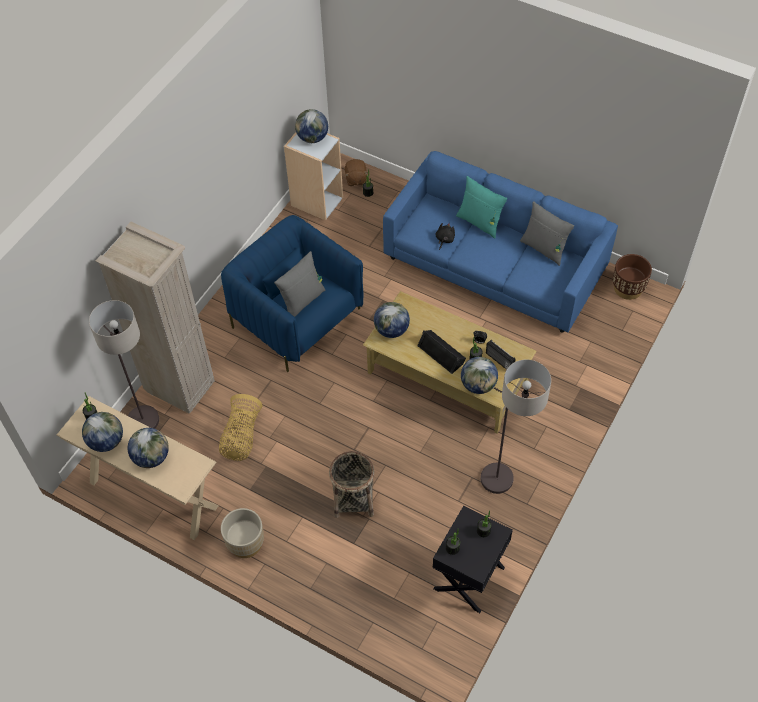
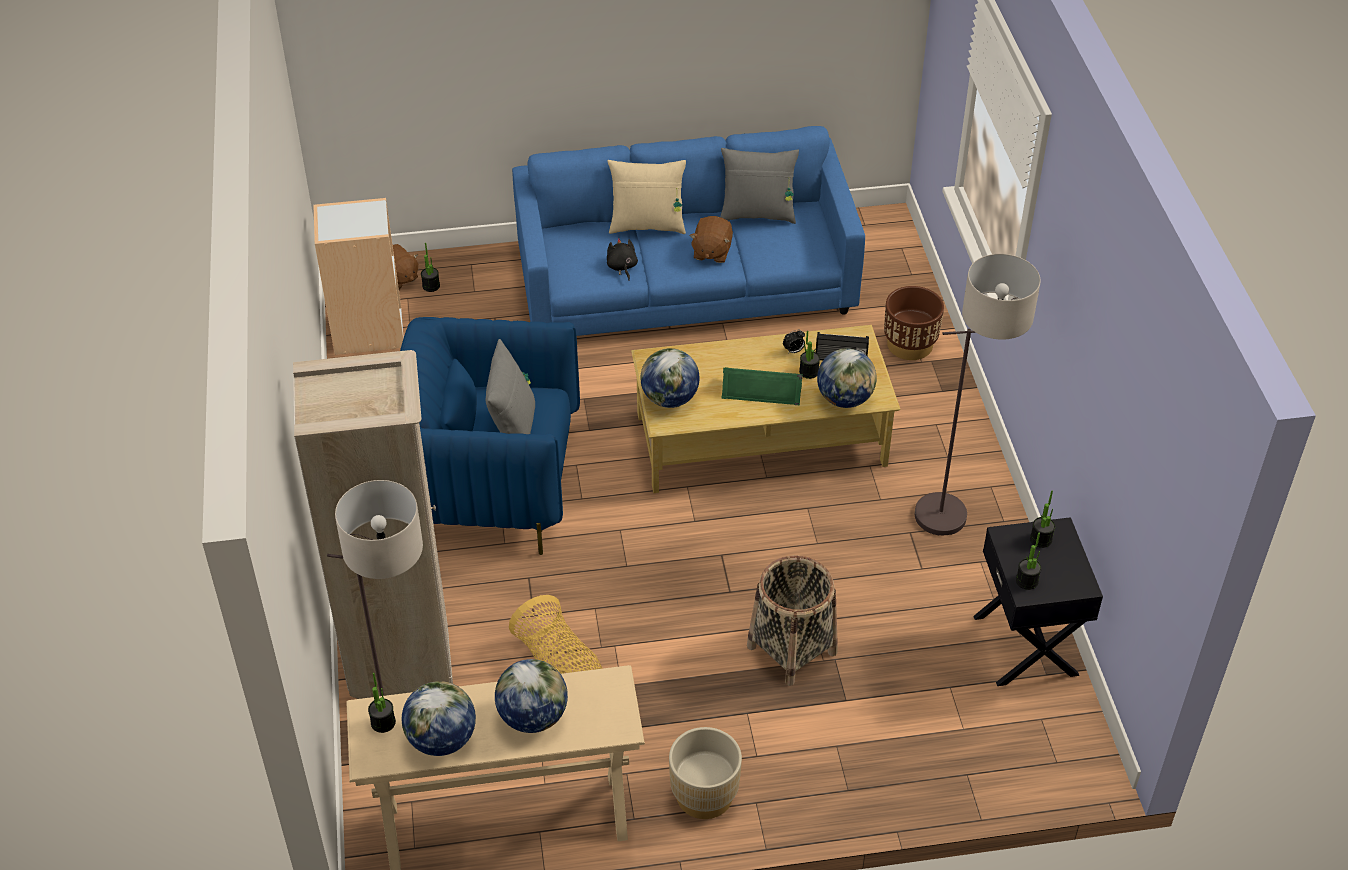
camera: 40 degrees left, 10 degrees down
(312, 138) = (347, 215): globe -> none
(442, 353) = (762, 389): black speaker -> green speaker
(479, 223) = (647, 226): turquoise pillow -> beige pillow
(498, 257) = (711, 252): none -> brown plush toy
(628, 288) = (871, 227): brown planter -> brown planter (910, 345)

